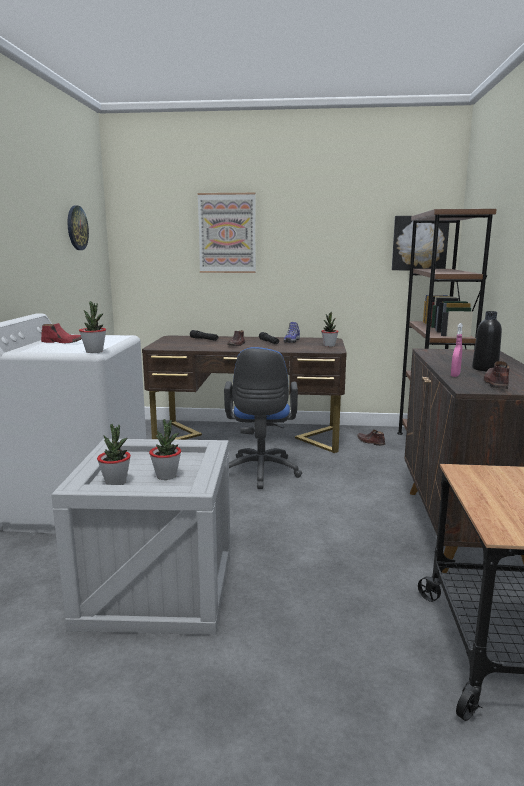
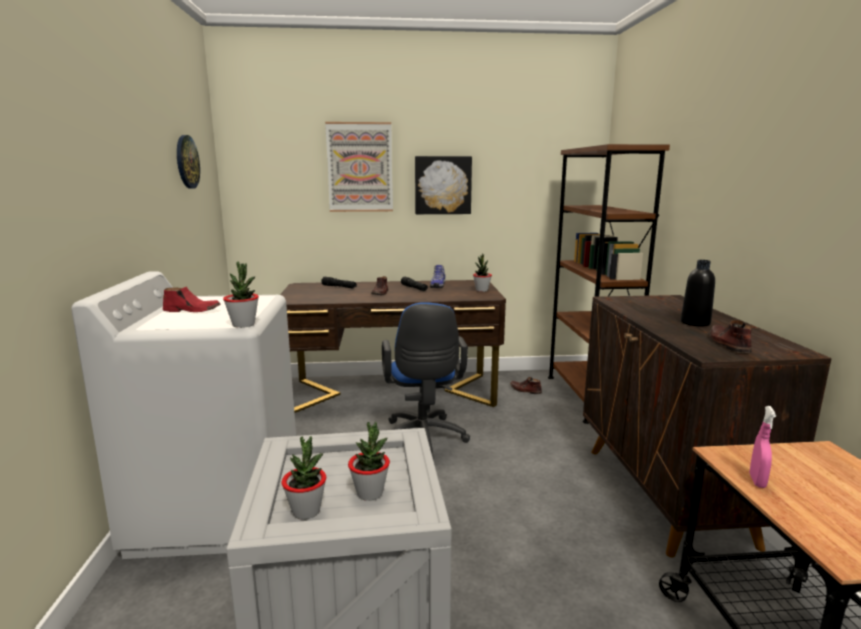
camera: 10 degrees left, 0 degrees up
(419, 243) = (566, 178): picture -> picture (442, 185)
(455, 375) = (674, 334): pink spray bottle -> pink spray bottle (757, 481)

